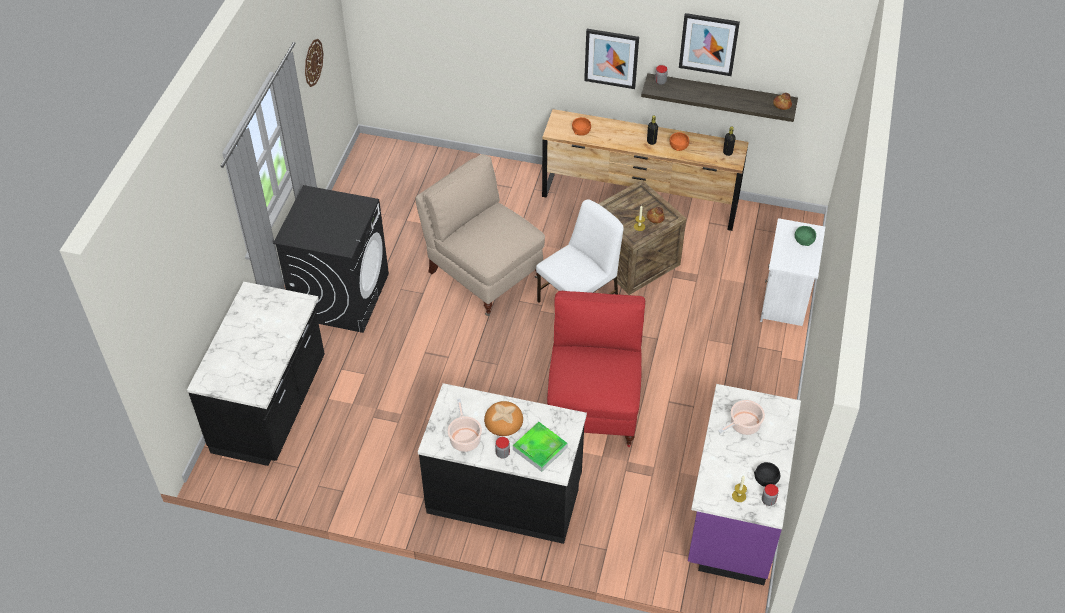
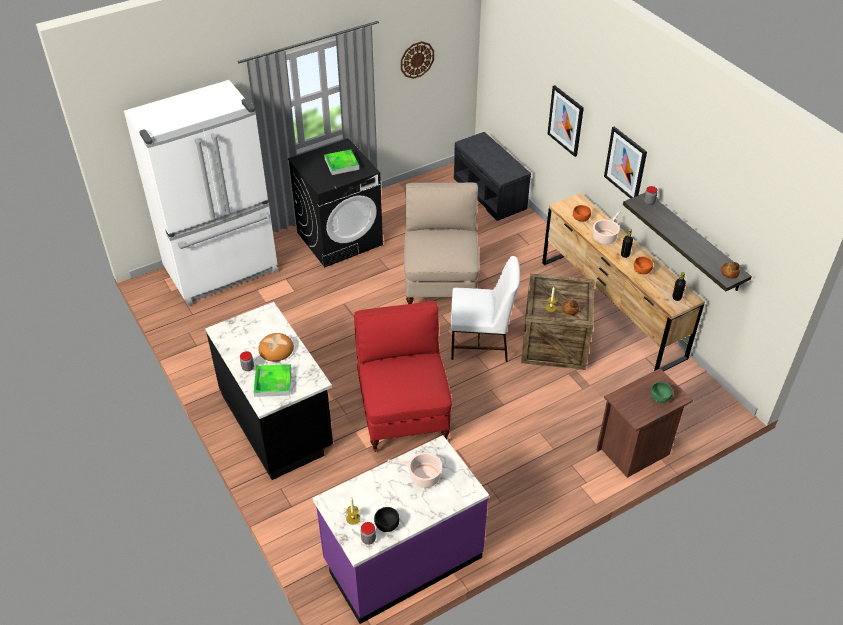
camera: 45 degrees right, 5 degrees down
(271, 407) = (223, 271): black counter -> white fridge
(333, 214) = (341, 164): none -> tray
(422, 161) = (490, 193): none -> grey bench
(465, 438) = (240, 342): cooking pot -> cooking pot (605, 237)
(593, 405) = (403, 413): red chair -> red chair turned 60 degrees counterclockwise
(708, 44) = (694, 183): picture -> picture (566, 120)
(785, 302) = (634, 452): white nightstand -> brown nightstand

